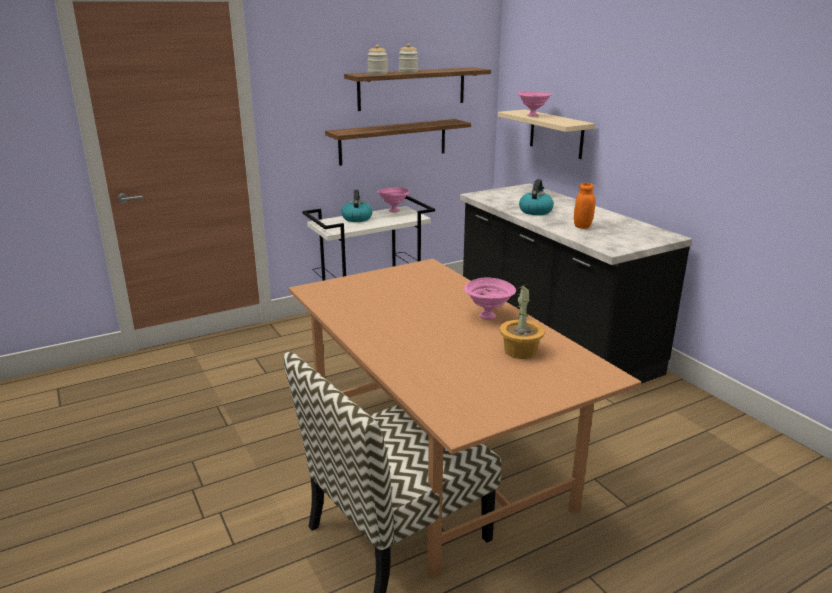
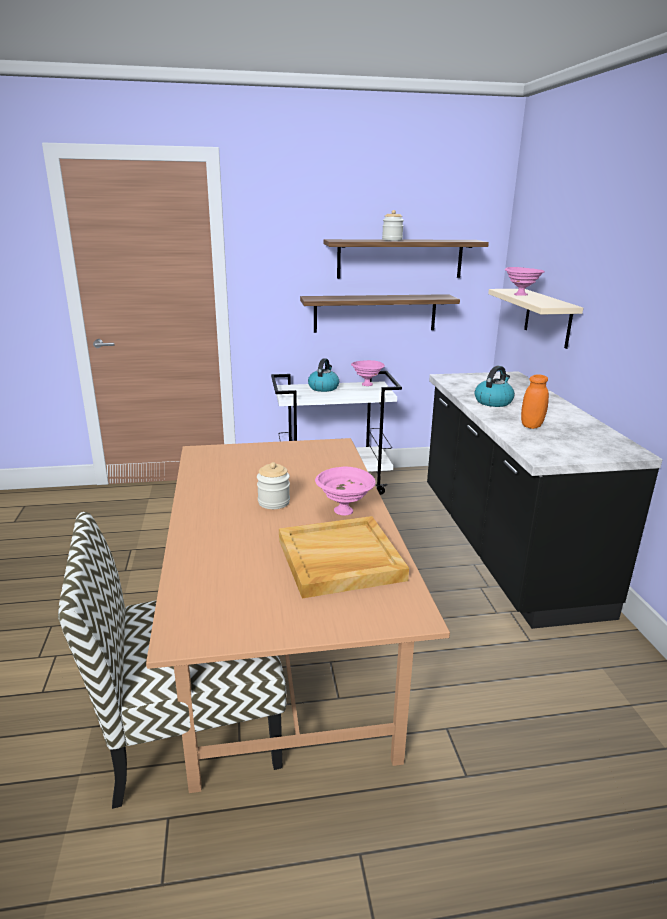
camera: 20 degrees right, 0 degrees up
(377, 73) = (356, 240): jar -> jar (274, 502)
(521, 351) = (339, 560): potted plant -> beige tray

